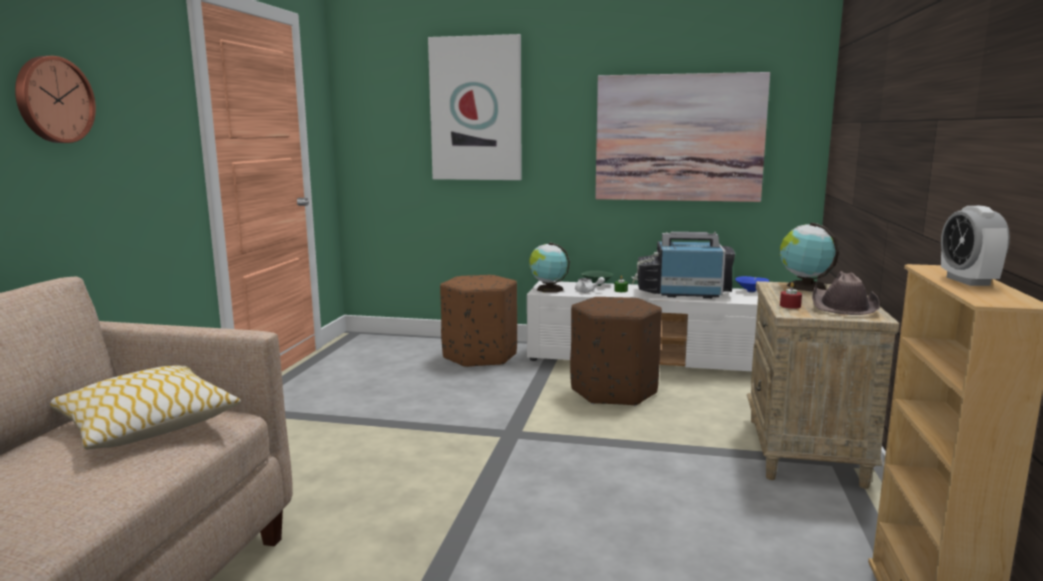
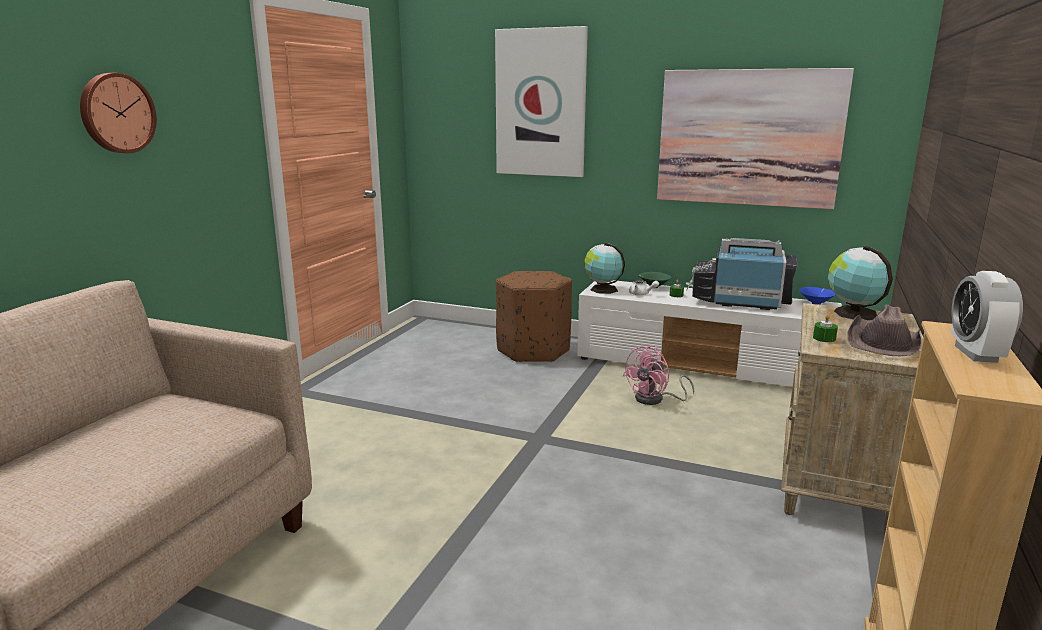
camera: 10 degrees right, 5 degrees up
(146, 424) = (173, 422): pillow -> none
(614, 391) = (655, 399): brown ottoman -> pink fan
(790, 306) = (824, 338): red candle -> green candle

